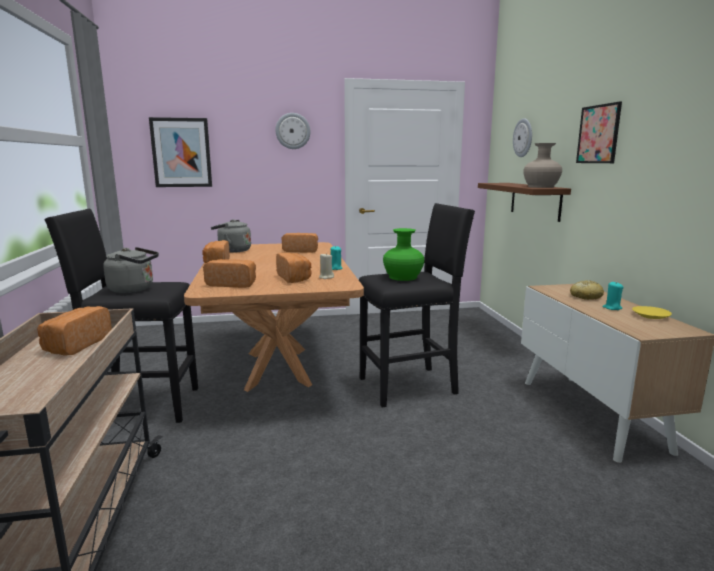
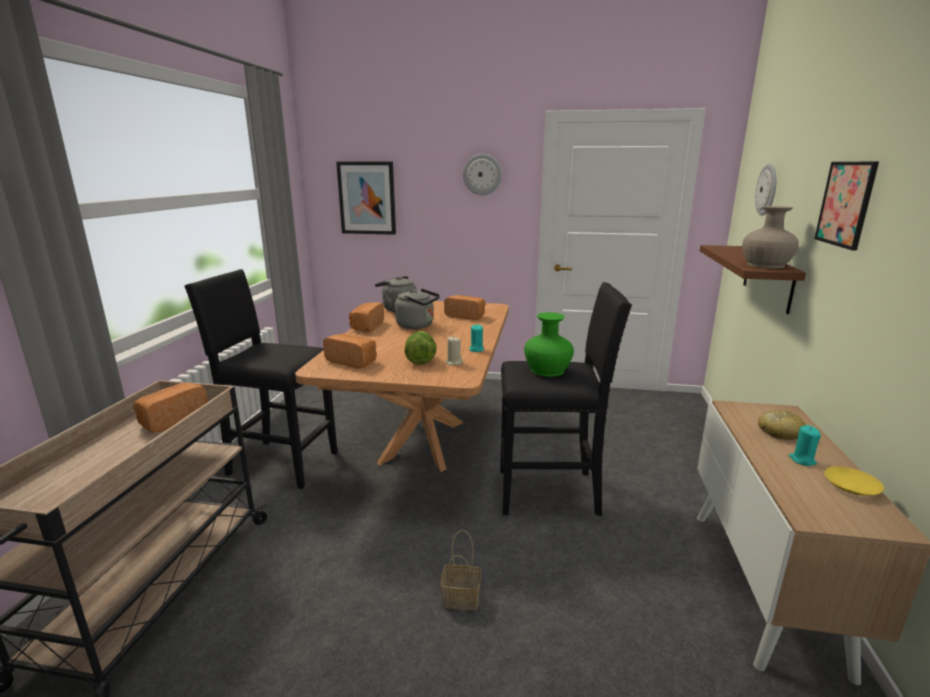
camera: 20 degrees right, 5 degrees up
(134, 289) = (270, 353): grey kettle -> grey kettle (417, 326)
(294, 278) = (420, 359): bread -> lettuce
(384, 470) = (459, 598): none -> basket

